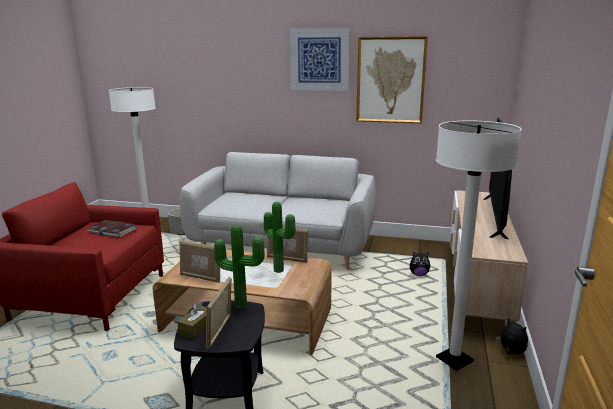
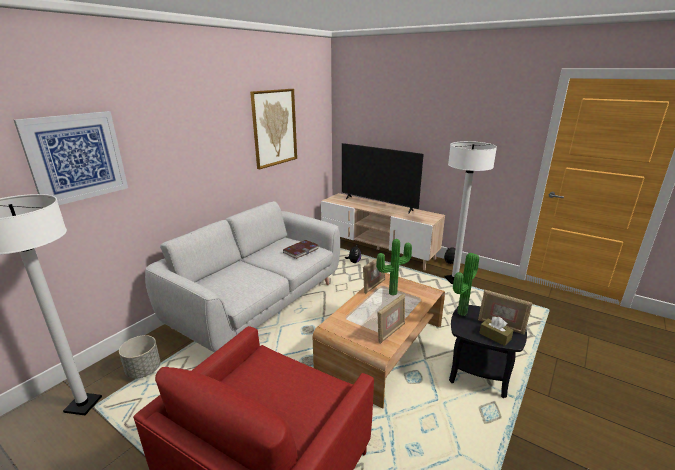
camera: 70 degrees left, 5 degrees up
(113, 230) = (267, 375): book -> book (301, 250)
(319, 59) = (222, 117): picture -> picture (76, 157)

